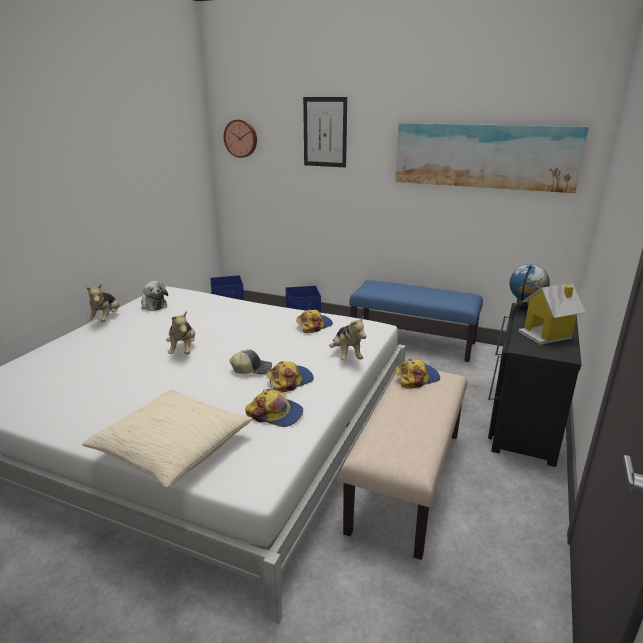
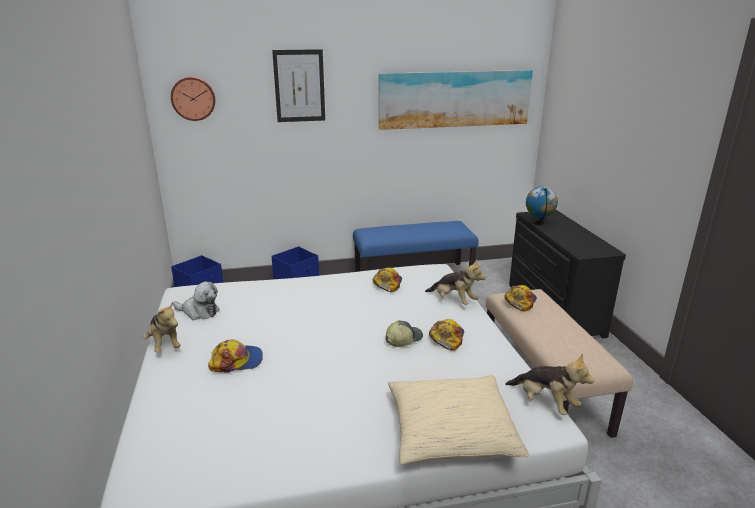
camera: 35 degrees left, 0 degrees up
(183, 350) = (312, 345): plush toy -> plush toy (545, 403)
(275, 414) = (480, 368): cap -> cap (237, 361)
(546, 335) = (580, 239): toy house -> none

